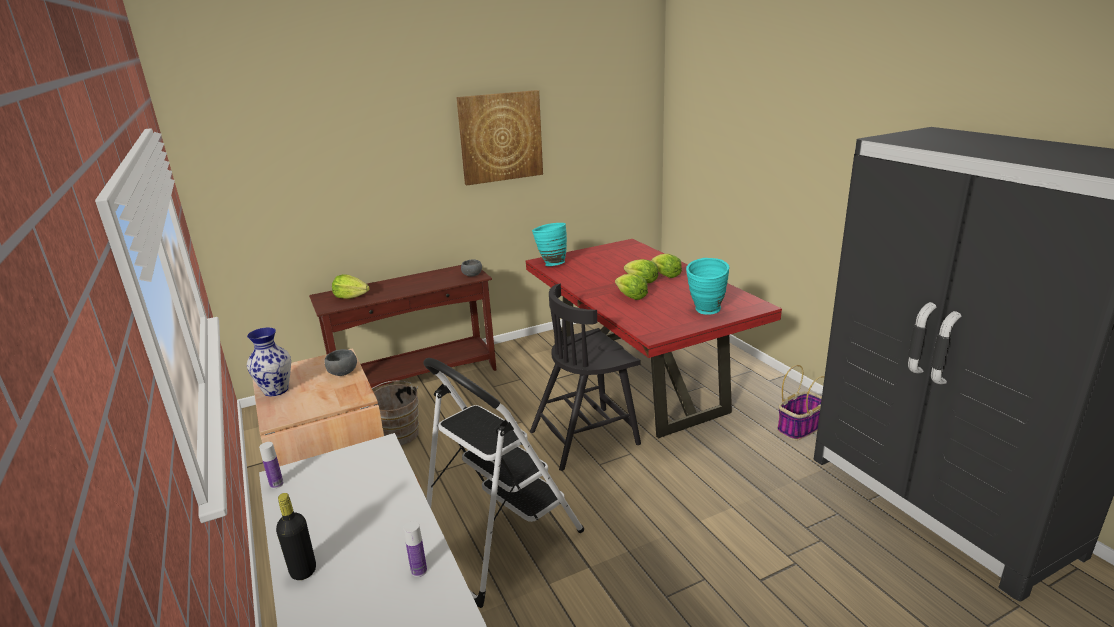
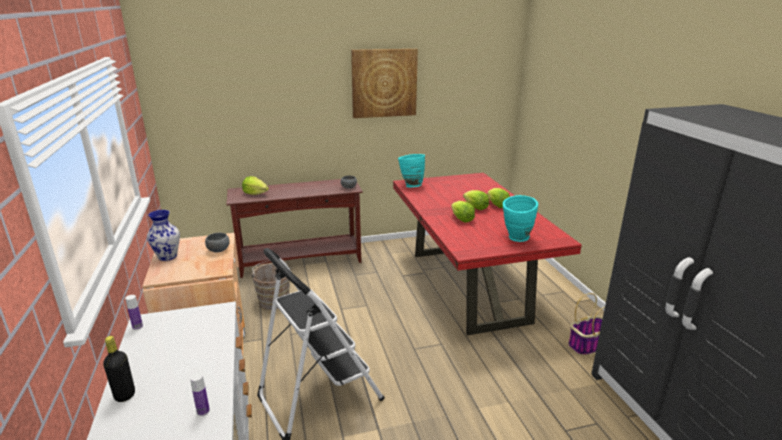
camera: 10 degrees right, 0 degrees up
(586, 436) = (411, 325): black chair -> none

